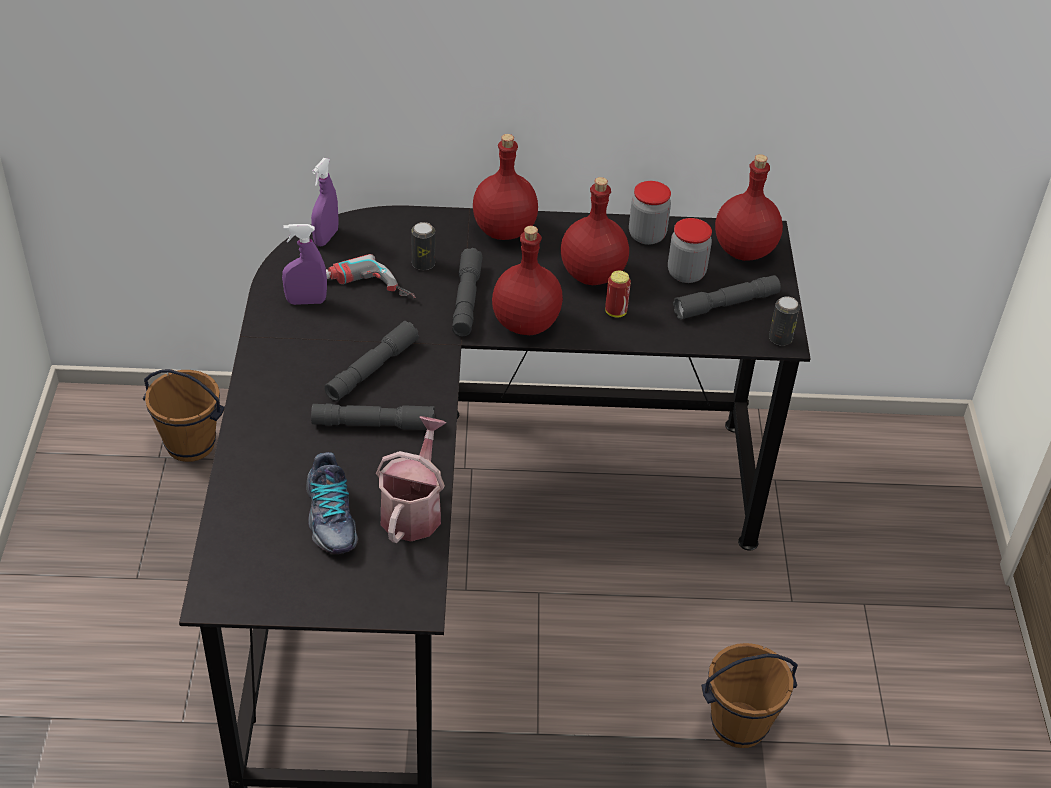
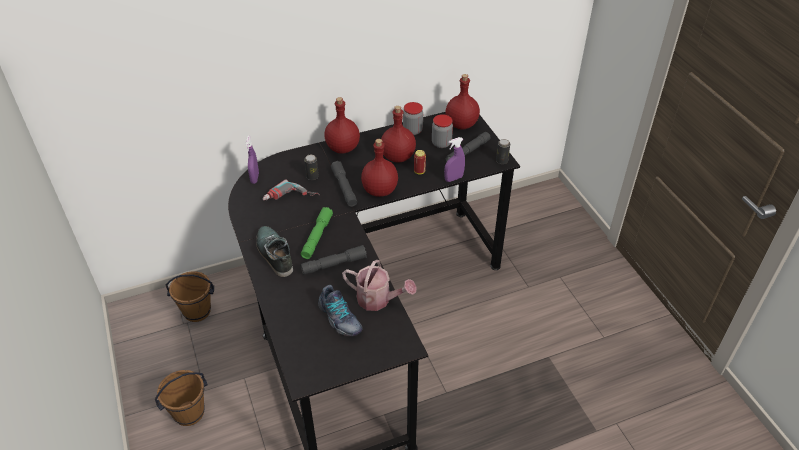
camera: 20 degrees left, 0 degrees up
(285, 375) = (274, 254): none -> shoe
(306, 301) = (263, 213): purple spray bottle -> purple spray bottle (453, 178)
(372, 369) = (317, 237): grey flashlight -> green flashlight
(413, 509) = (378, 299): watering can -> watering can turned 120 degrees clockwise
(738, 724) = (534, 352): brown bucket -> brown bucket (189, 412)

